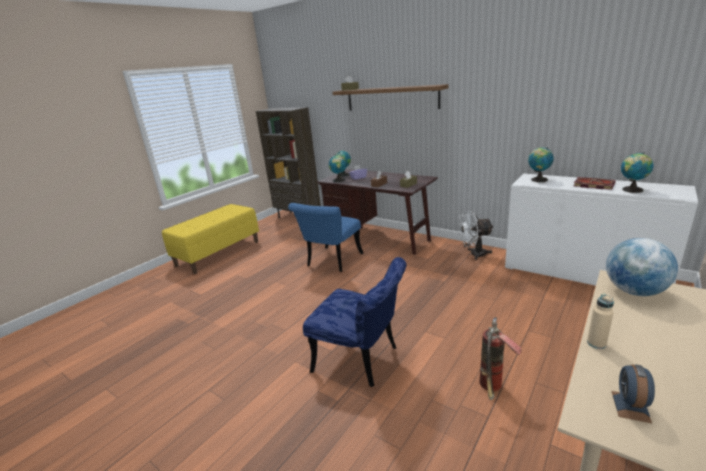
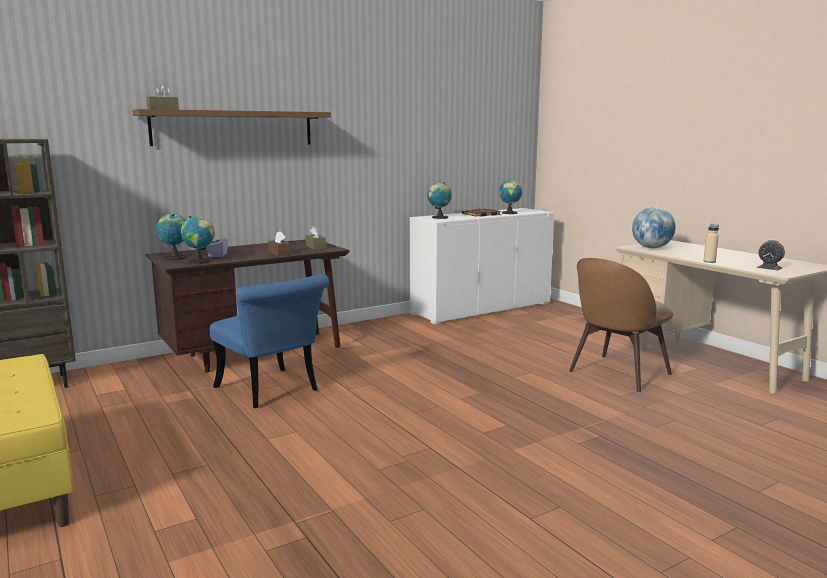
camera: 70 degrees left, 10 degrees down
(362, 360) = (539, 413): blue chair -> none
(474, 254) = (387, 326): white fan -> none
(492, 390) = (617, 373): fire extinguisher -> brown chair

